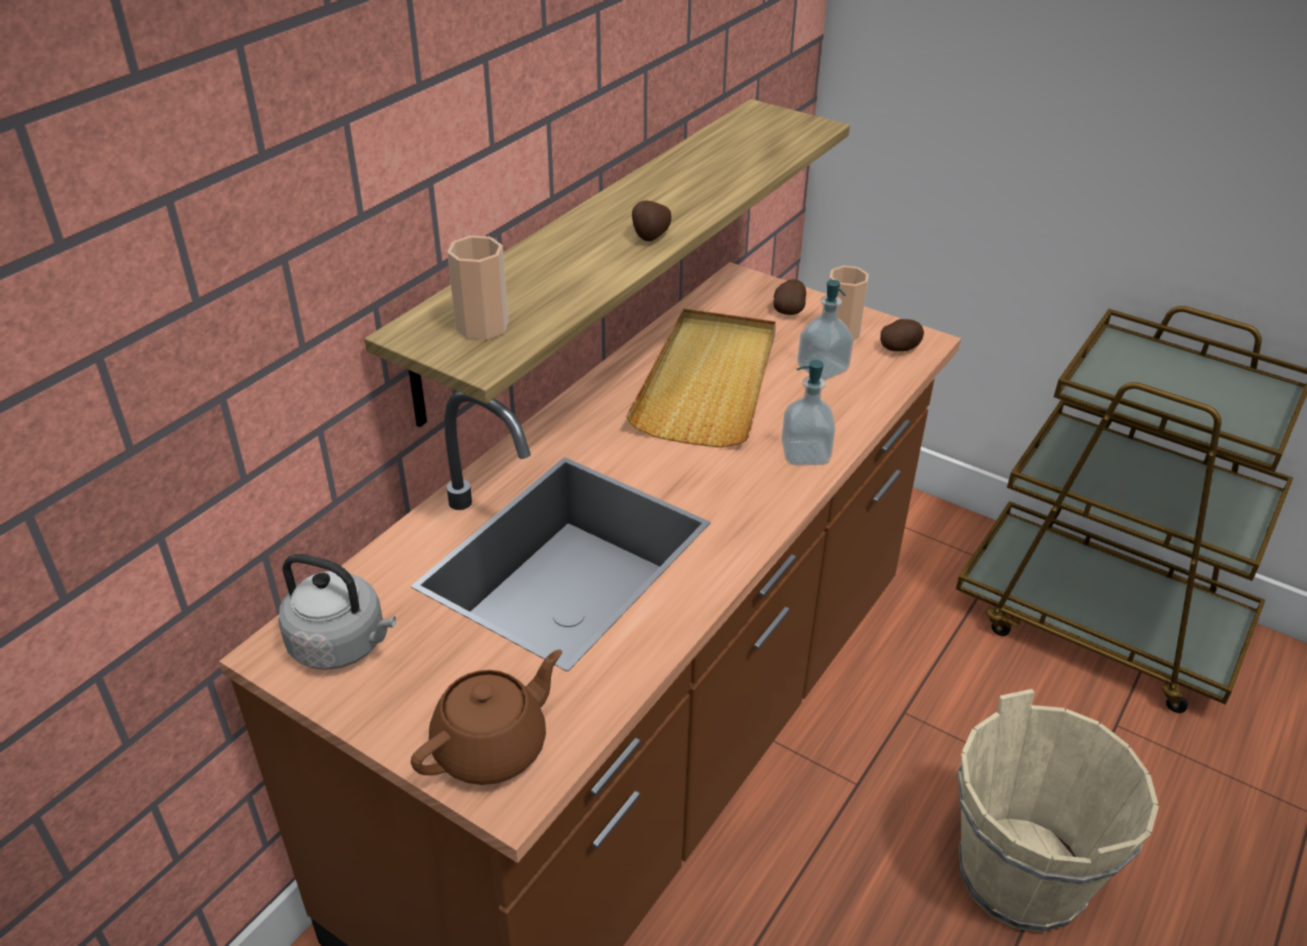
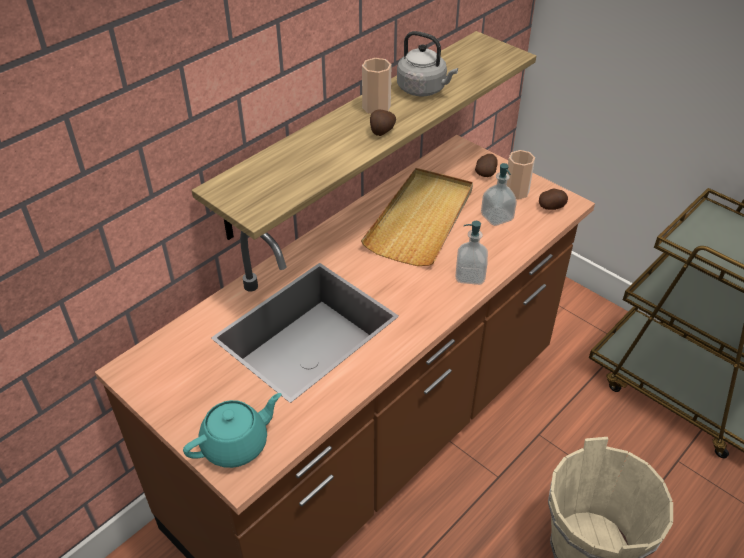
camera: 10 degrees right, 5 degrees up
(342, 644) = (164, 370): grey kettle -> grey kettle (423, 89)
(482, 326) = (262, 188): cup -> cup (376, 107)
(492, 747) = (236, 444): brown teapot -> turquoise teapot

